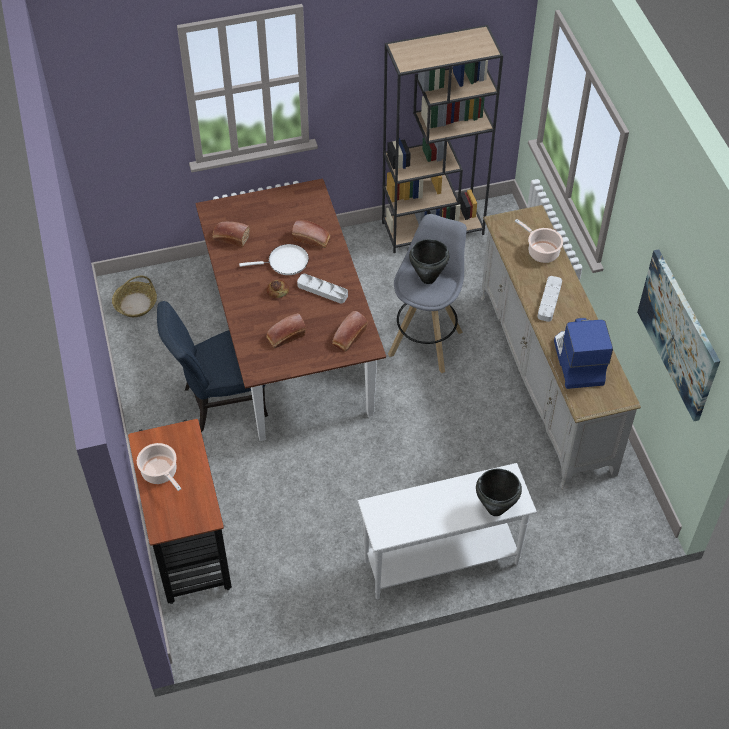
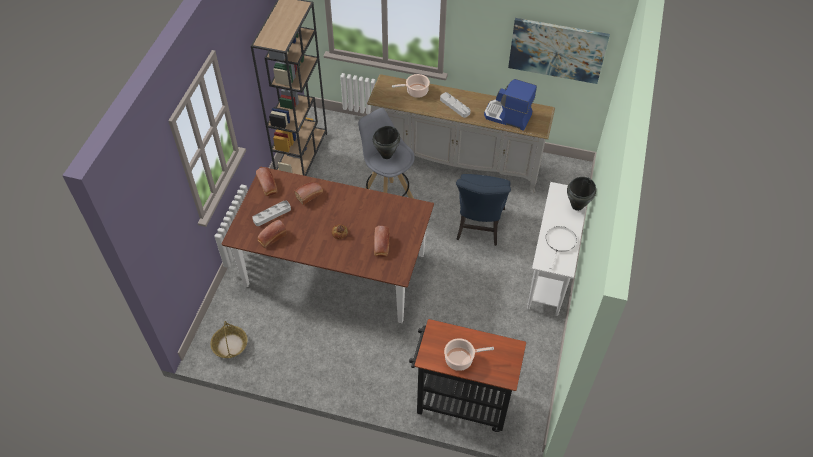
camera: 60 degrees left, 0 degrees up
(219, 401) = (354, 331): blue chair -> blue chair (479, 226)
(285, 262) = (318, 218): white frying pan -> white frying pan (559, 242)
(322, 290) = (357, 209): grey tray -> grey tray (272, 214)
(348, 338) = (406, 214): bread -> bread (268, 186)

